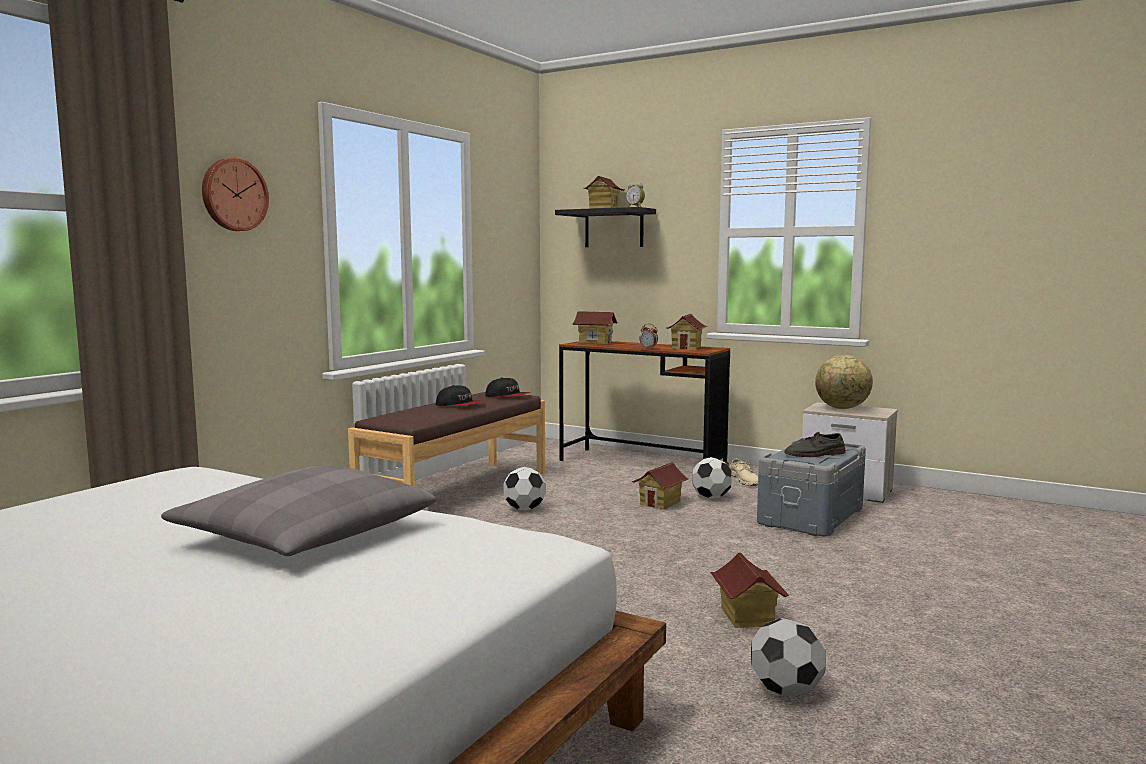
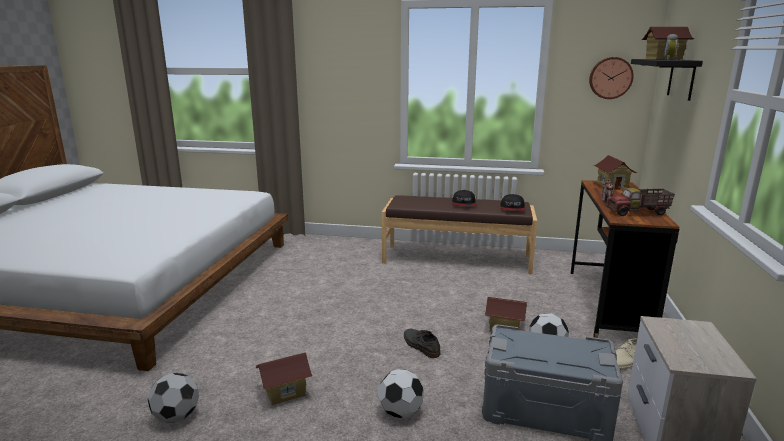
camera: 70 degrees right, 10 degrees up
(233, 195) = (339, 62): wall clock -> wall clock (610, 78)
(304, 535) = (151, 226): grey pillow -> none
(524, 509) = (441, 284): football -> football (400, 412)
(686, 348) = (638, 212): toy house -> toy truck
(815, 454) = (550, 352): grey shoe -> grey shoe (420, 345)
(842, 408) = (689, 338): globe -> none

